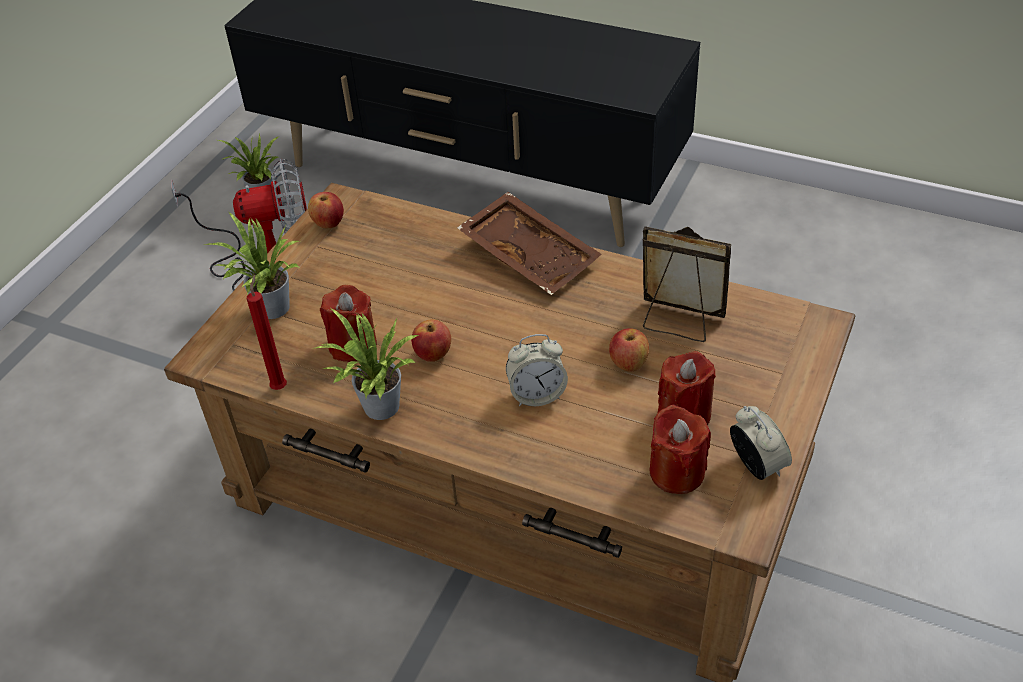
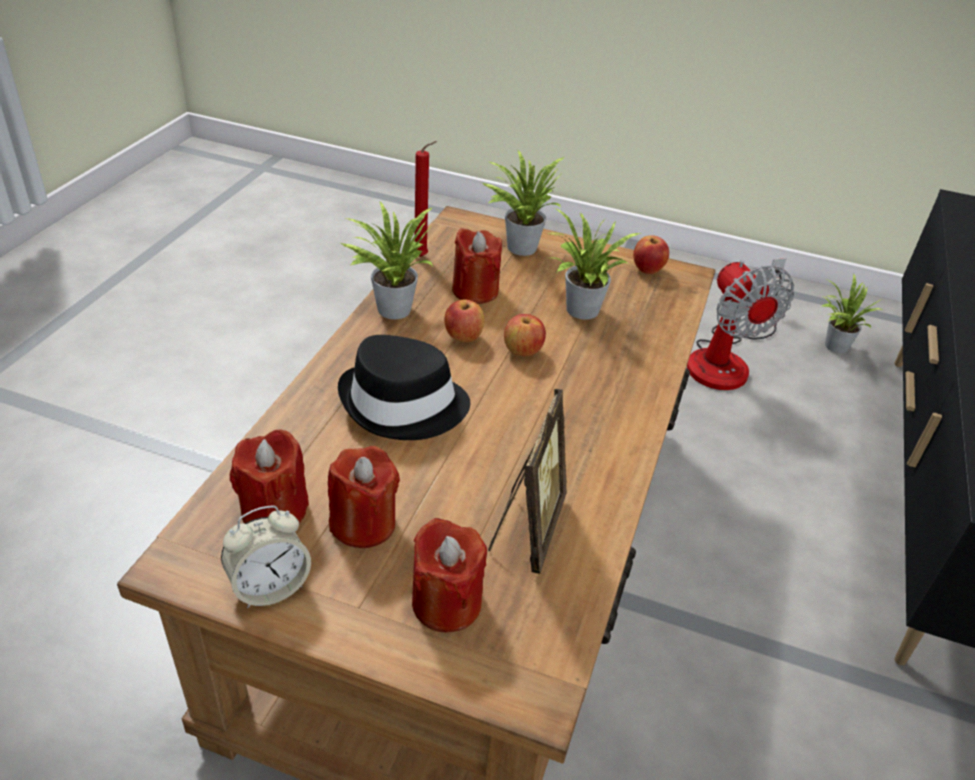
camera: 80 degrees right, 5 degrees down
(396, 274) = (580, 312): none -> potted plant
(531, 255) = (630, 403): brown tray -> none
(537, 395) = (403, 405): alarm clock -> black hat
(628, 364) = (450, 478): apple -> apple (522, 351)
(755, 365) = (446, 603): none -> red candle

